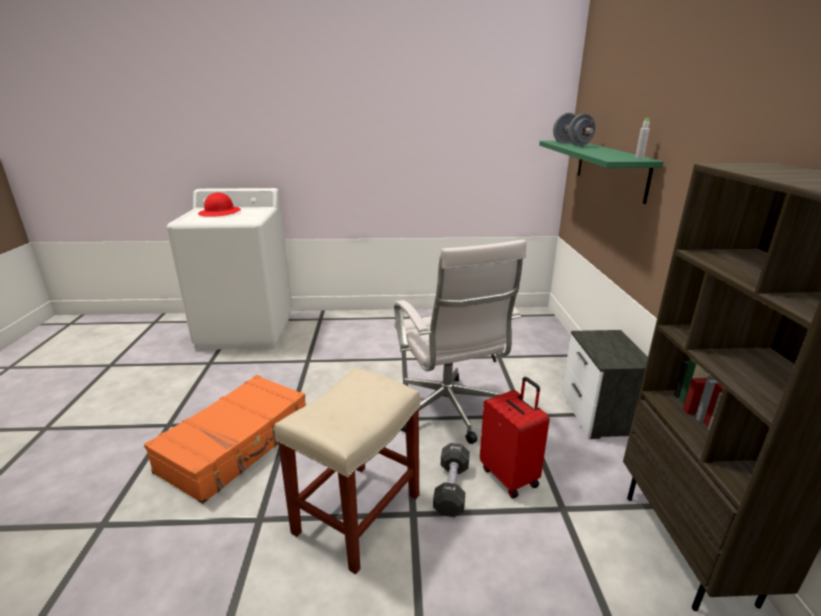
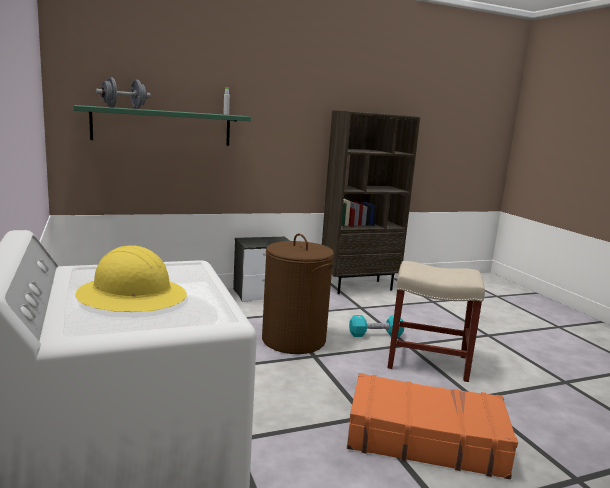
camera: 110 degrees left, 10 degrees down
(220, 213) = (132, 297): red hard hat -> yellow hard hat
(449, 413) = (294, 340): white office chair -> brown laundry basket
(451, 488) = (375, 335): black dumbbell -> turquoise dumbbell
(510, 476) = (348, 319): red suitcase -> none

